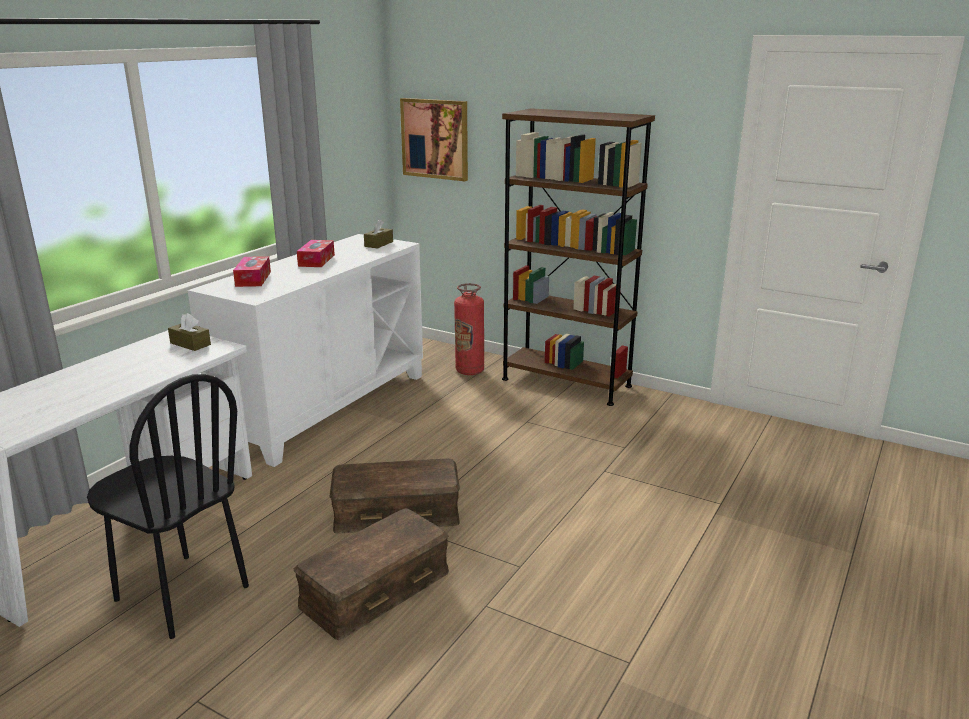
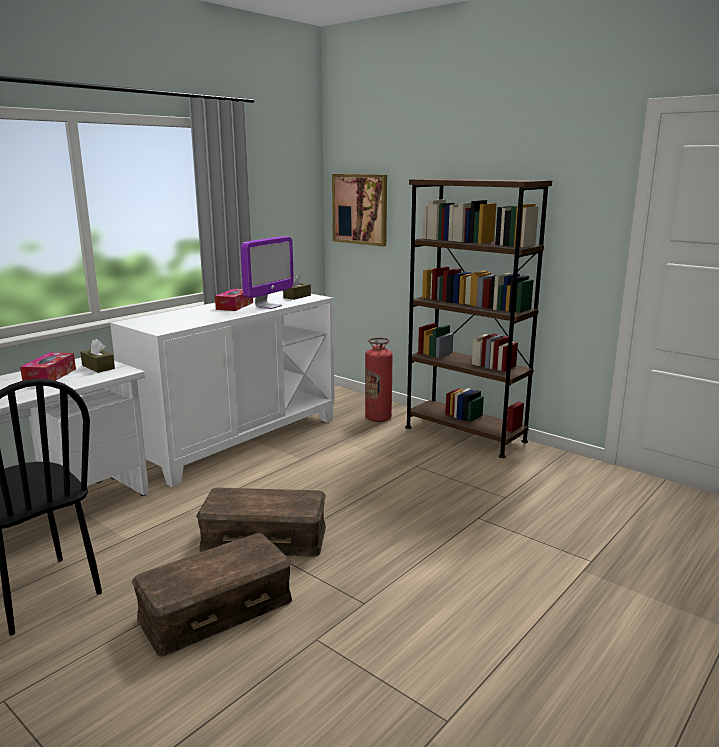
camera: 10 degrees right, 5 degrees down
(253, 279) = (171, 317): tissue box -> tissue box (50, 376)
(355, 259) = (268, 306): none -> monitor

